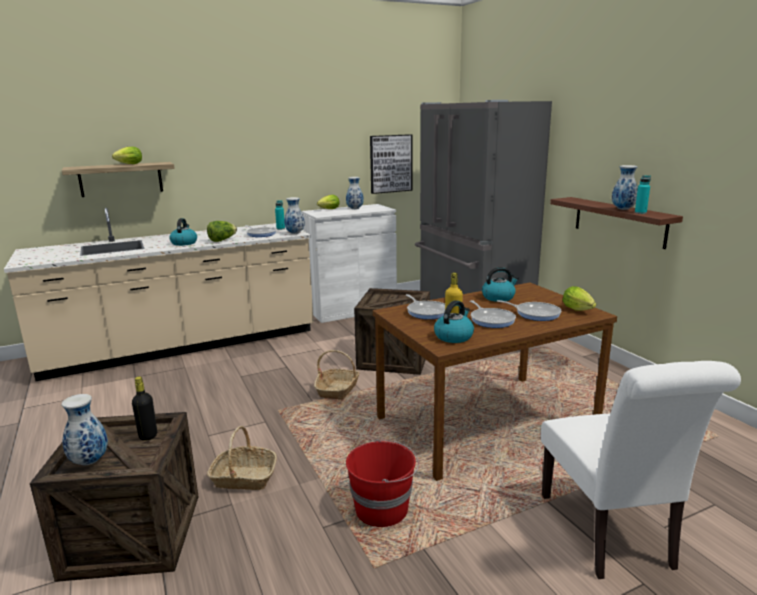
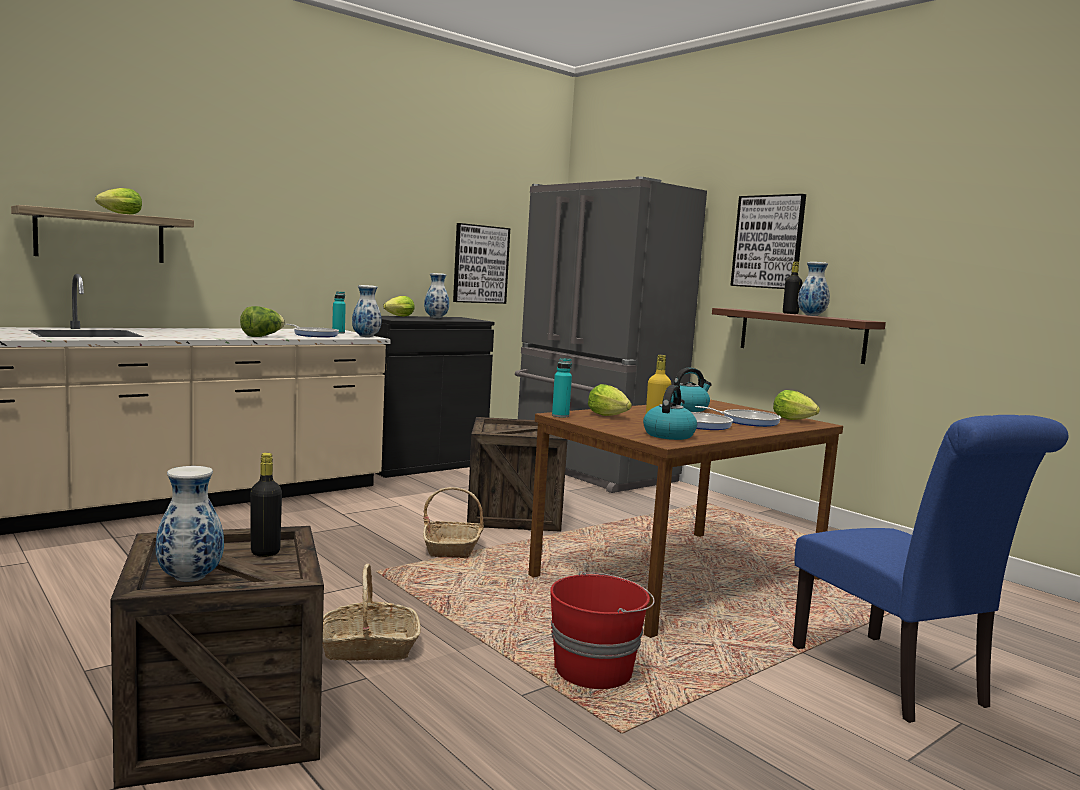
camera: 15 degrees left, 10 degrees down
(184, 243) = (203, 335): kettle -> none
(352, 309) = (422, 464): white cabinet -> black cabinet
(426, 312) = (610, 416): frying pan -> lettuce
(596, 144) = (768, 242): none -> picture
(608, 205) = (790, 313): none -> black bottle
(610, 536) = (896, 681): white chair -> blue chair
(640, 213) = (835, 318): turquoise bottle -> turquoise bottle (560, 416)

